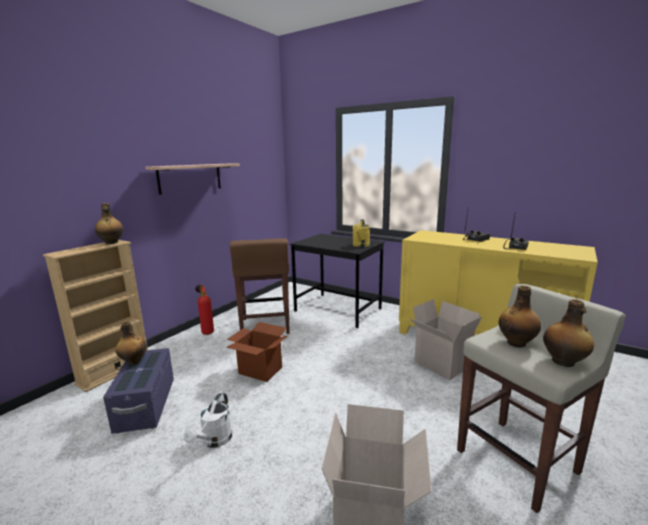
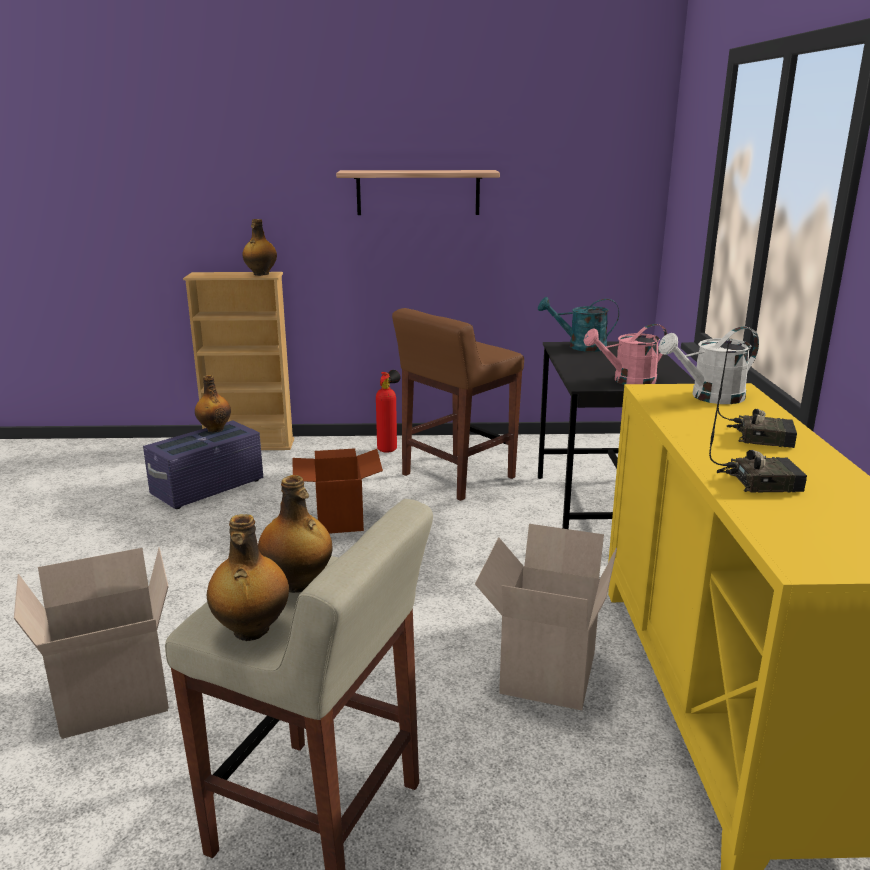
camera: 55 degrees right, 5 degrees up
(214, 441) = (180, 549): white watering can -> white watering can (709, 397)
(308, 241) = (580, 346): none -> turquoise watering can
(360, 245) = (627, 381): yellow watering can -> pink watering can

